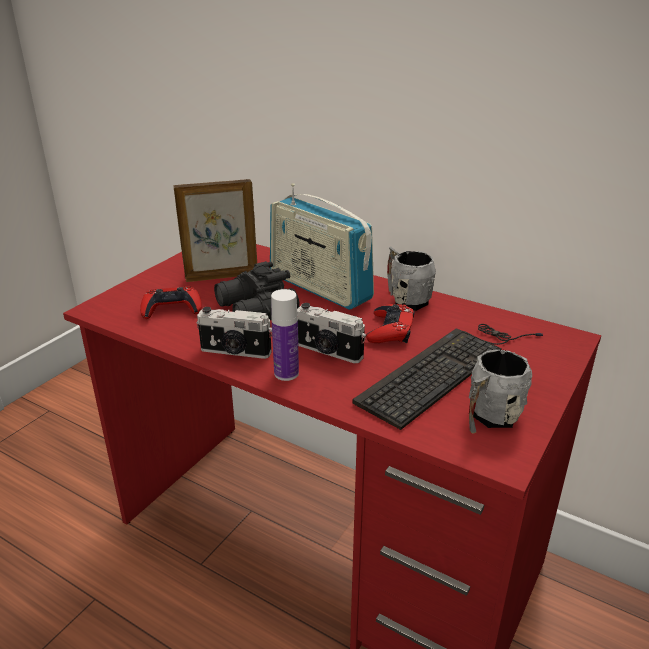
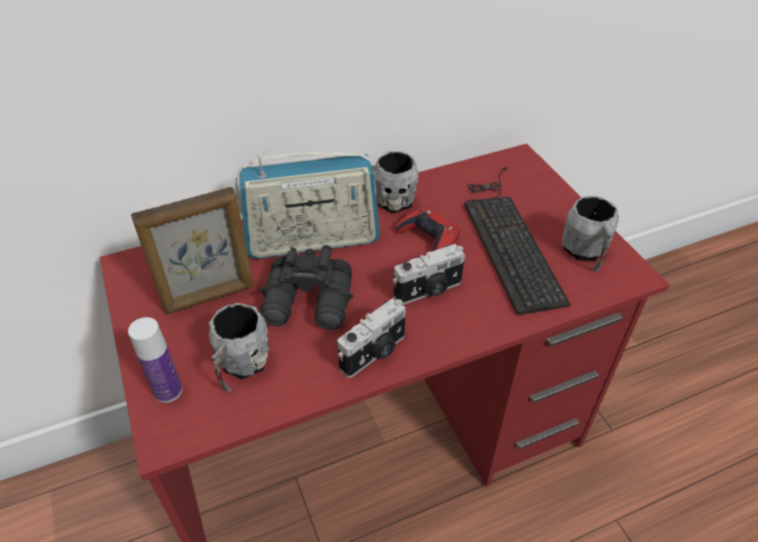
camera: 55 degrees left, 15 degrees up
(172, 309) = (240, 367): red game controller -> grey mug
(221, 276) = (209, 297): picture frame -> picture frame turned 135 degrees counterclockwise
(286, 373) = (440, 334): bottle -> bottle (168, 391)

